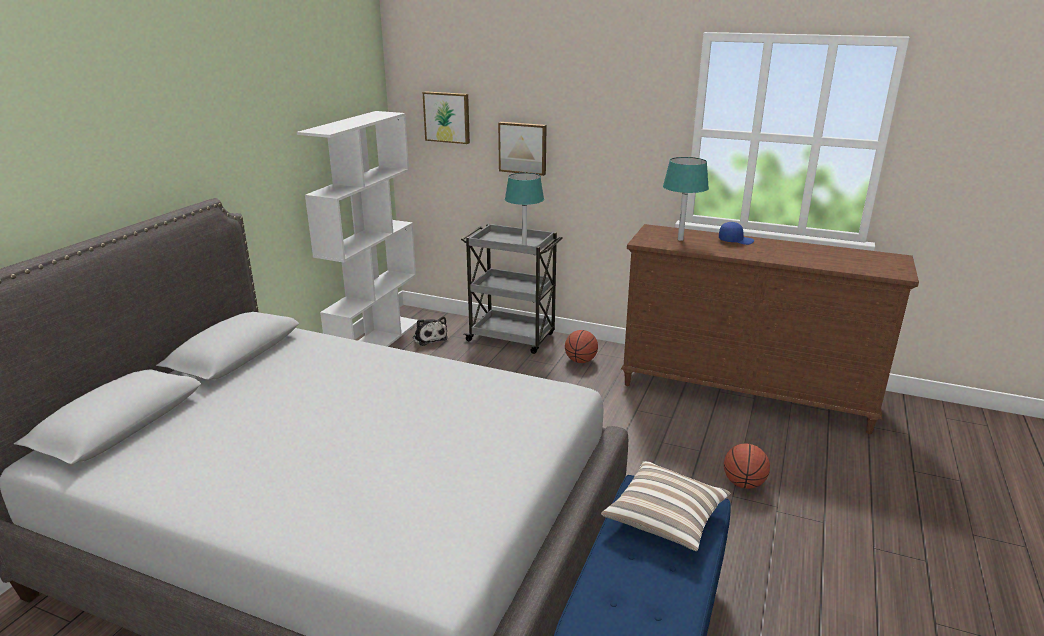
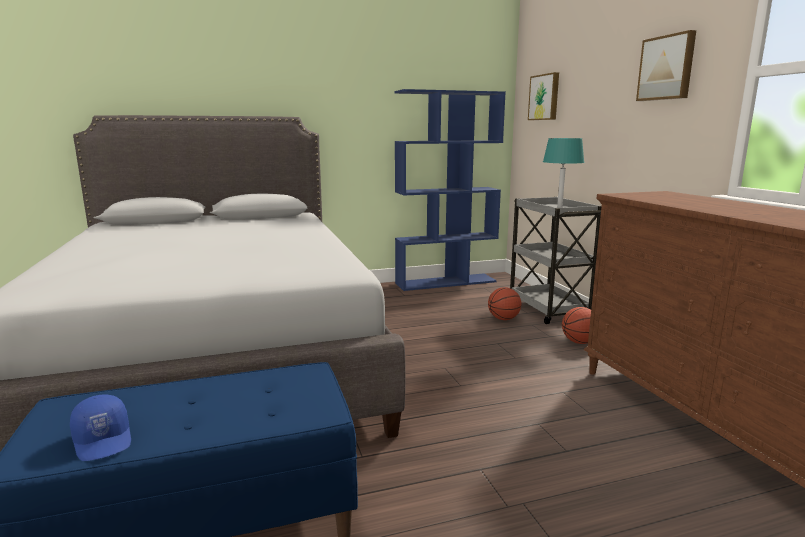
camera: 50 degrees right, 10 degrees down
(375, 341) = (446, 282): white bookcase -> blue bookcase
(429, 338) = (485, 291): plush toy -> none
(523, 148) = (590, 118): picture -> picture (667, 68)
(665, 519) = (268, 397): pillow -> none
(680, 240) = (671, 198): turquoise table lamp -> none
(735, 240) = (750, 206): blue cap -> blue cap (104, 440)
(743, 483) = (559, 502): basketball -> basketball (503, 319)

